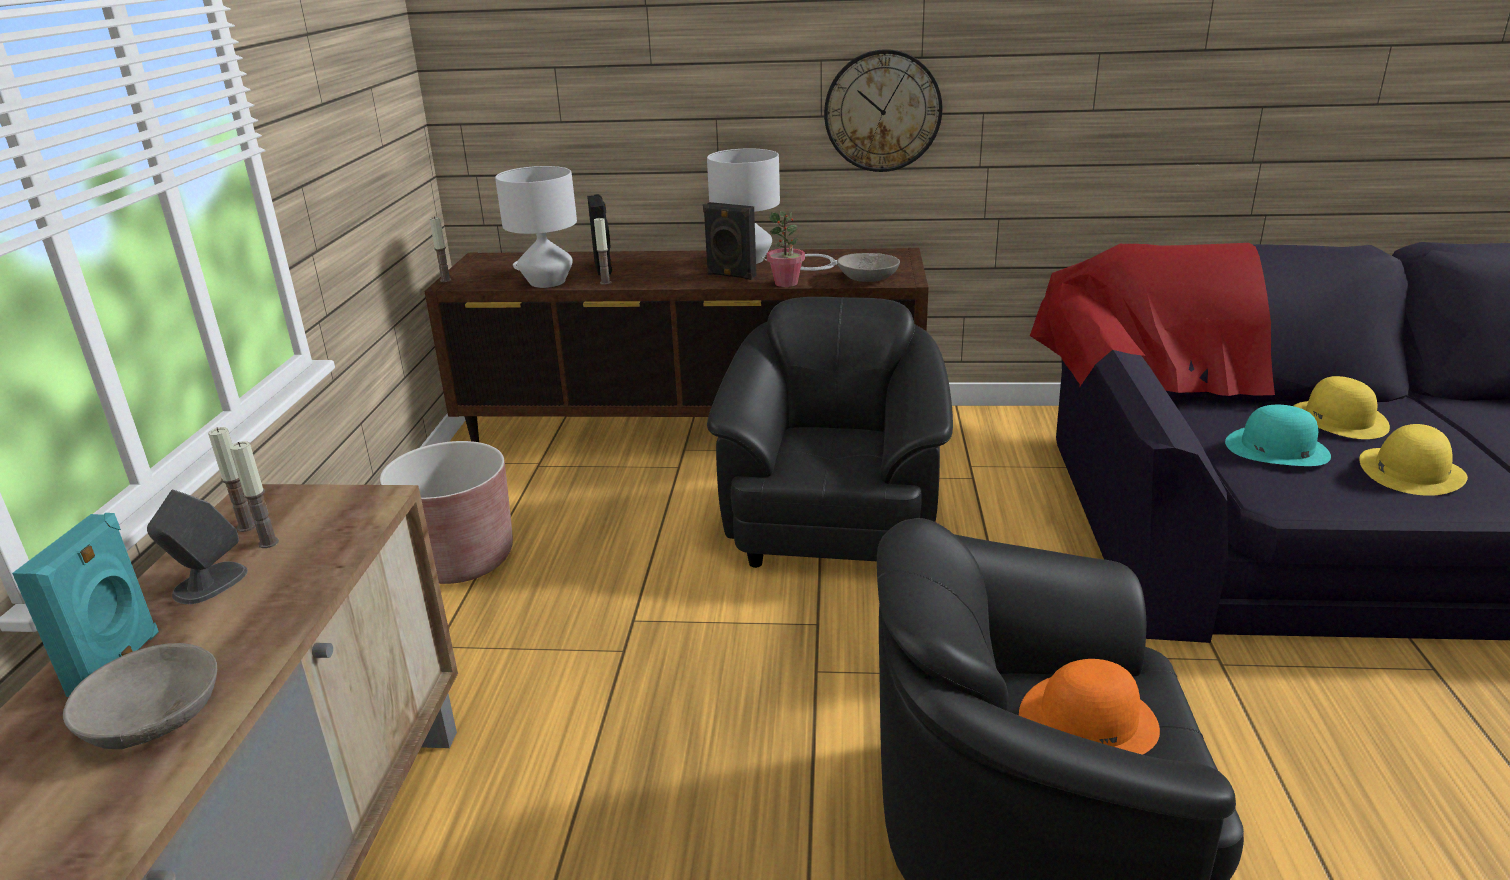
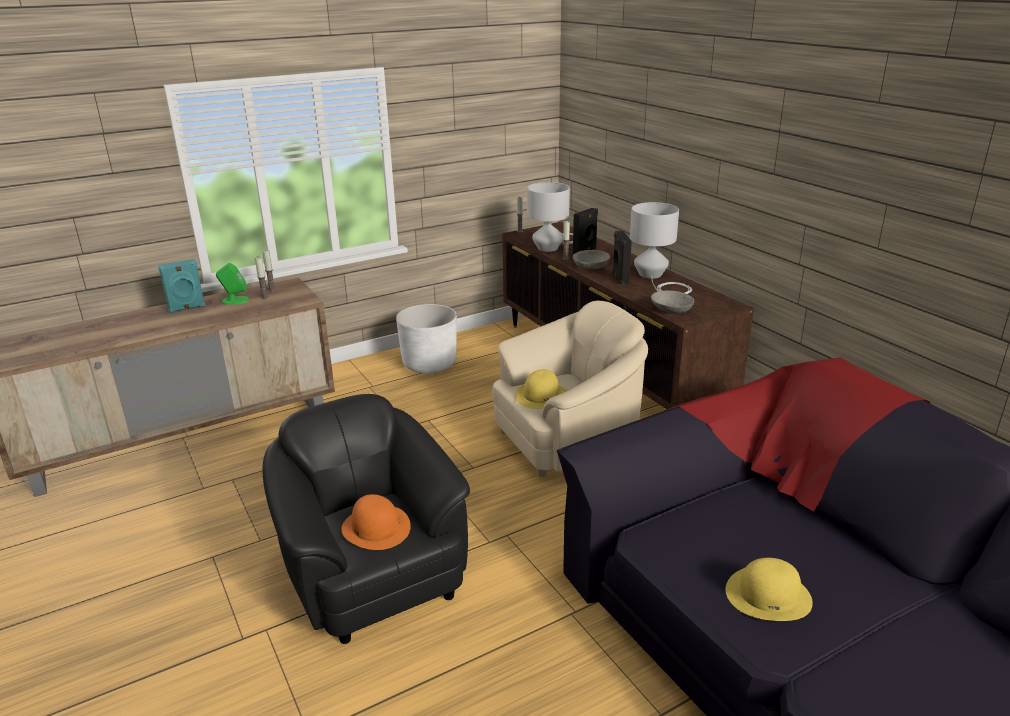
camera: 55 degrees right, 0 degrees up
(154, 717) = (165, 324): grey bowl -> grey bowl (591, 266)
(209, 583) = (235, 300): grey speaker -> green speaker
(460, 559) = (429, 364): brown planter -> white planter
(786, 283) = (629, 294): potted plant -> none
(833, 524) = (567, 440): black armchair -> beige armchair
(882, 111) = (746, 204): wall clock -> none
(1276, 448) = (729, 529): turquoise hat -> none
(1339, 419) = (825, 552): yellow hat -> yellow hat (541, 395)

